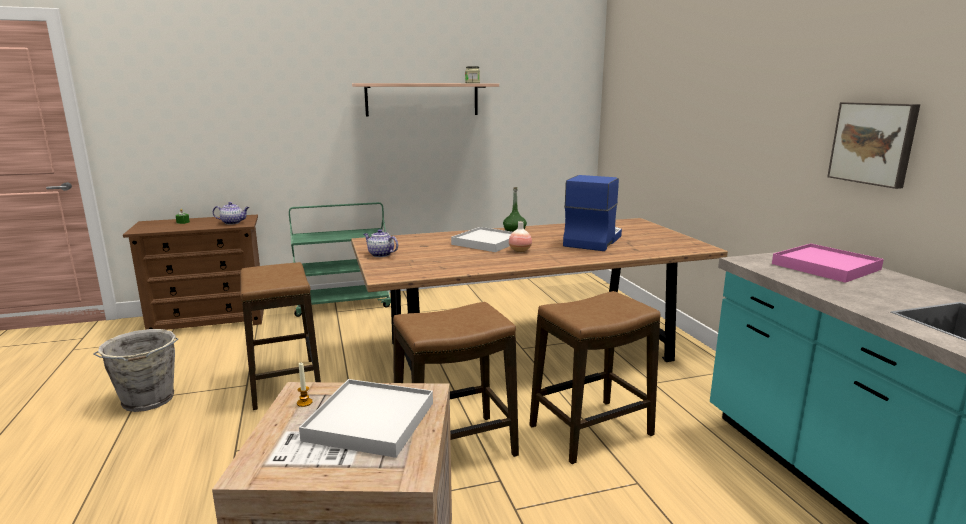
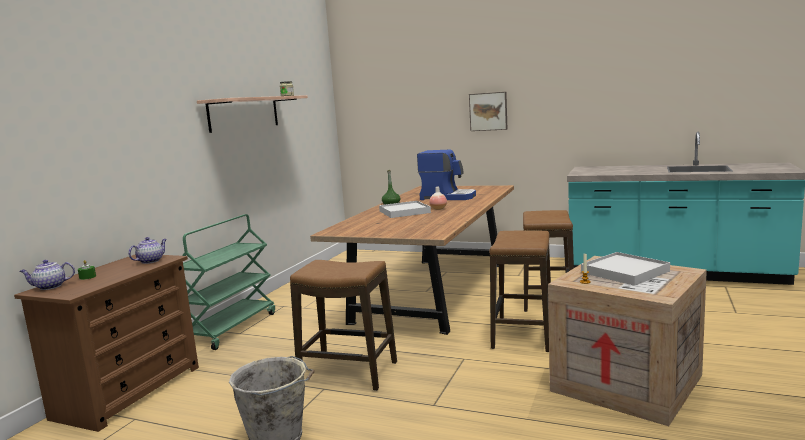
camera: 50 degrees left, 5 degrees down
(380, 255) = (378, 232): teapot -> teapot (49, 287)
(592, 240) = (448, 197): coffee machine -> coffee machine turned 135 degrees clockwise
(825, 267) = (604, 169): pink tray -> none
(874, 143) = (593, 106): picture -> picture (488, 111)

